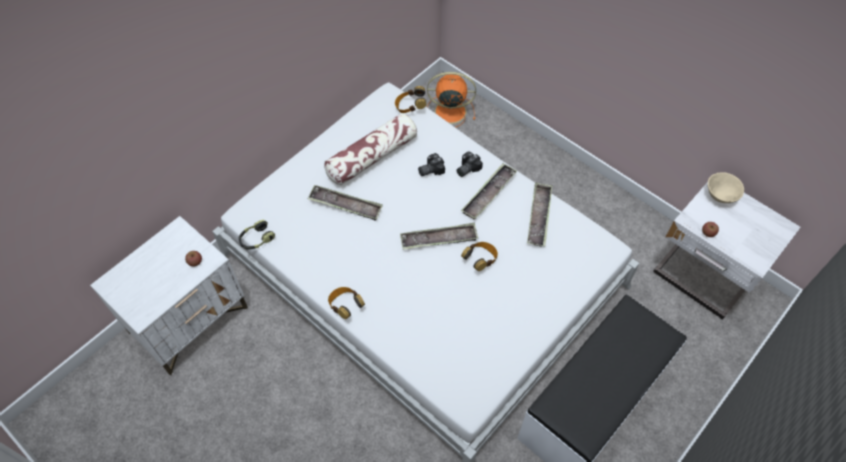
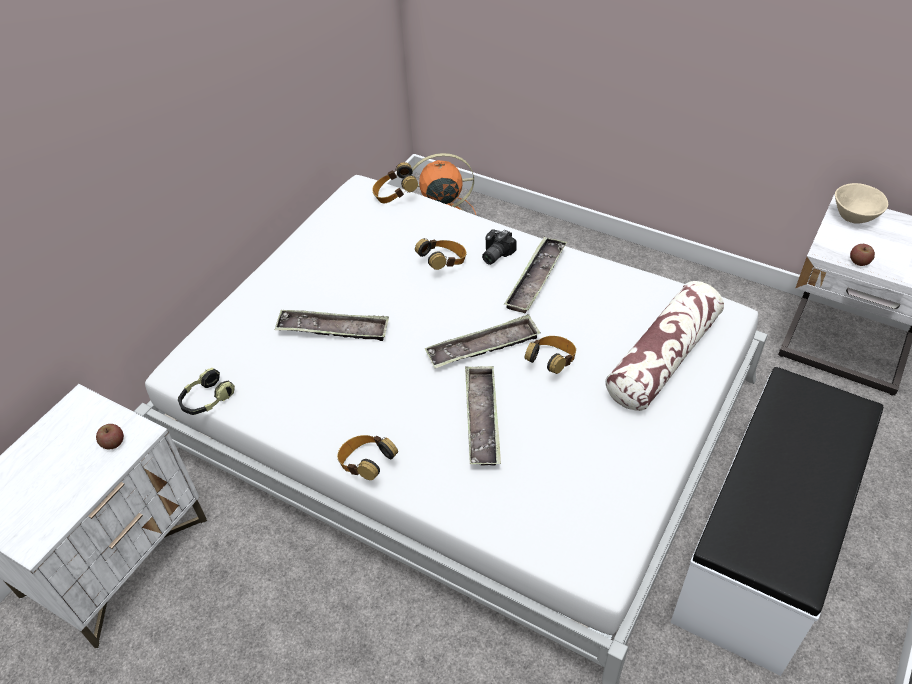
camera: 10 degrees left, 10 degrees down
(372, 157) = (357, 262): pillow -> pillow (663, 358)
(430, 169) = (444, 264): camera -> headphones
(539, 217) = (615, 294): tray -> tray (482, 419)

